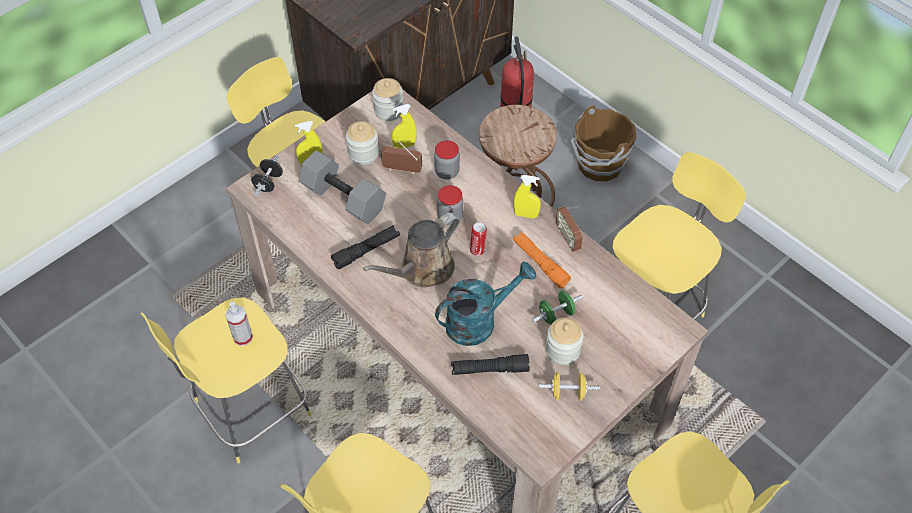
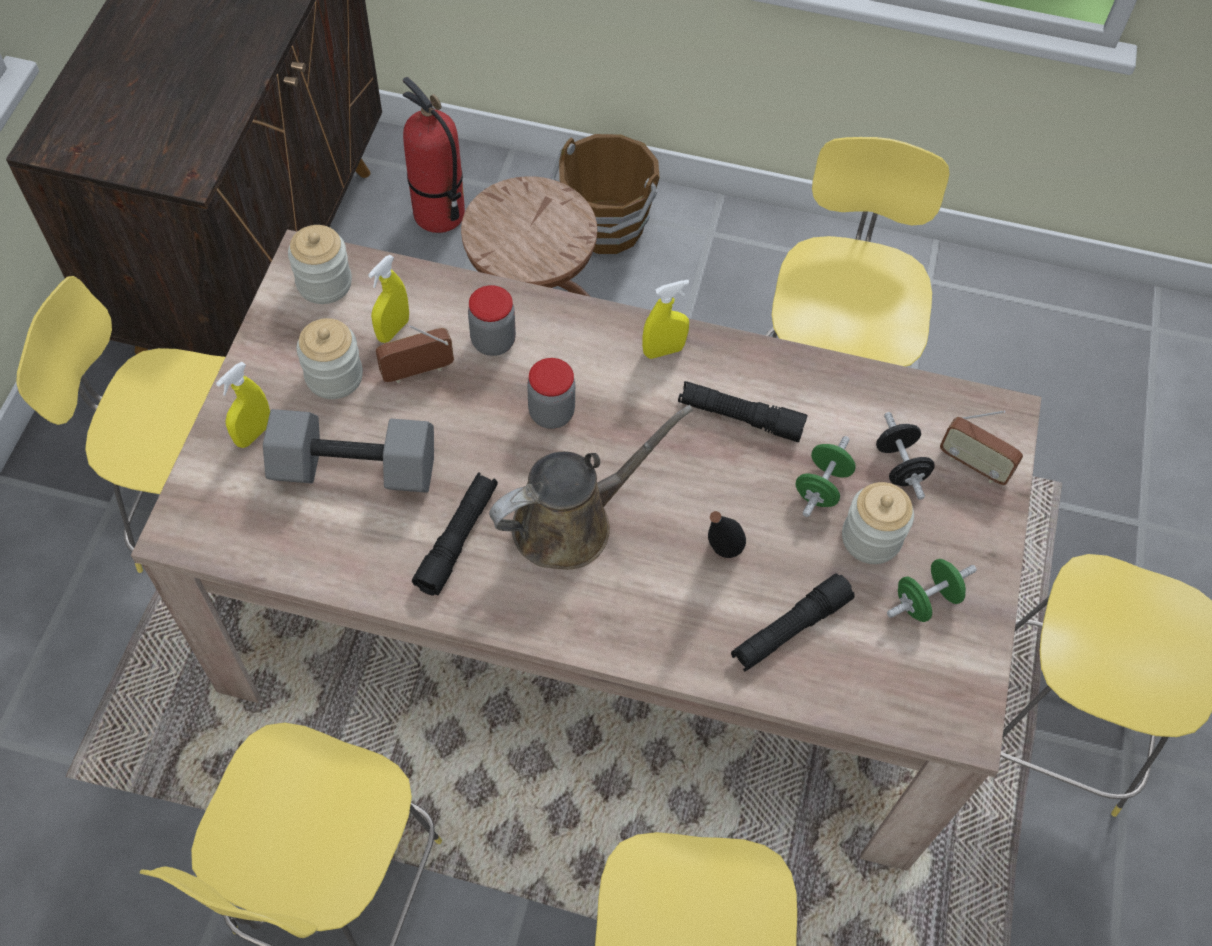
camera: 35 degrees left, 5 degrees up
(243, 337) = (313, 795): spray bottle -> none
(268, 183) = (204, 507): black dumbbell -> black dumbbell (900, 466)
(423, 270) = (571, 522): brown watering can -> brown watering can turned 135 degrees counterclockwise
(478, 250) = (633, 445): can -> none
(479, 321) = (717, 559): turquoise watering can -> black bottle
(540, 263) = (740, 417): orange flashlight -> black flashlight
(567, 392) = (925, 600): yellow dumbbell -> green dumbbell
(568, 238) = (751, 356): radio -> radio (973, 465)

